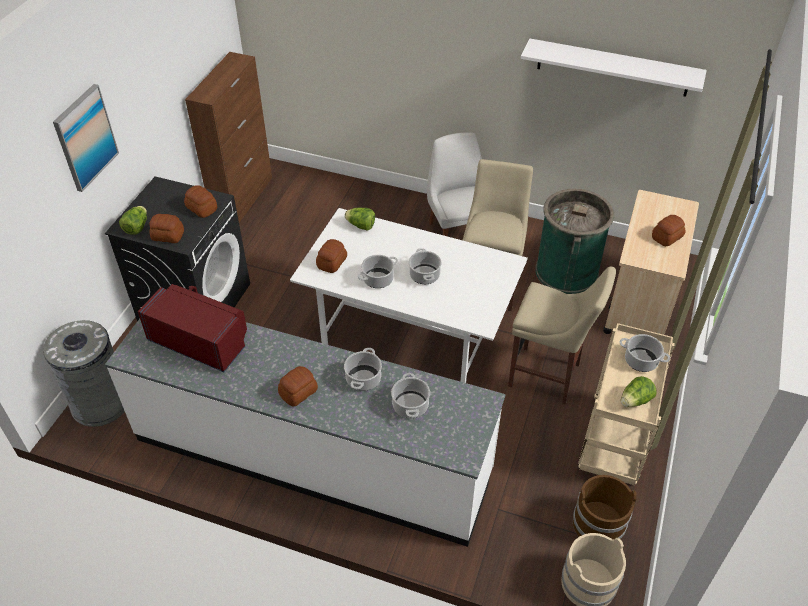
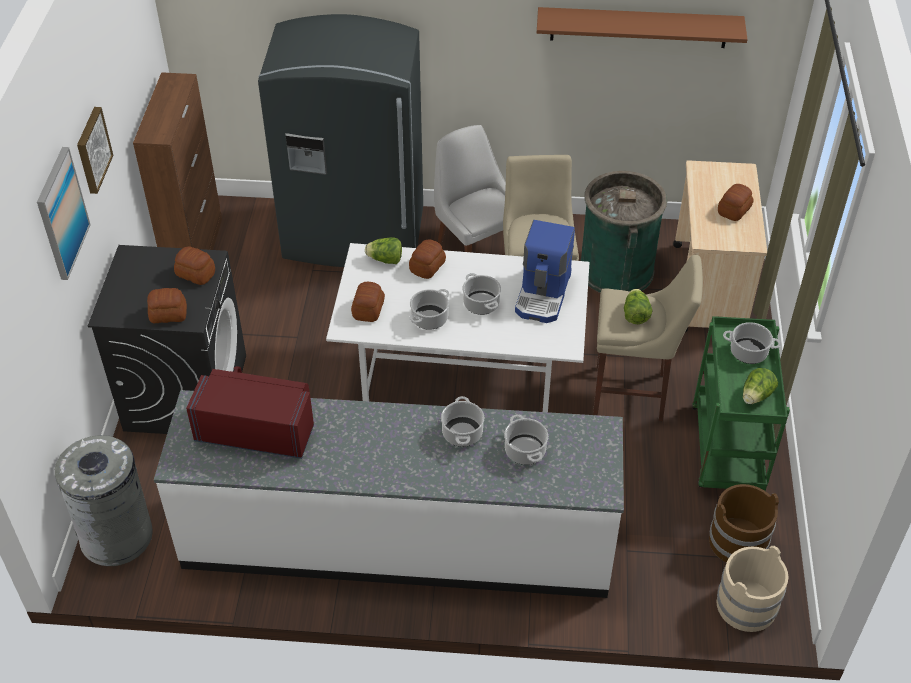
camera: 15 degrees left, 0 degrees up
(133, 94) = (92, 150): none -> picture
(137, 227) = (125, 311): lettuce -> lettuce (635, 315)
(299, 392) = (396, 463): bread -> bread (428, 267)
(366, 207) = (354, 236): none -> grey fridge
(479, 277) = (544, 294): none -> coffee machine
(613, 67) = (638, 27): white shelf -> brown shelf
(614, 442) = (728, 451): beige cart -> green cart

